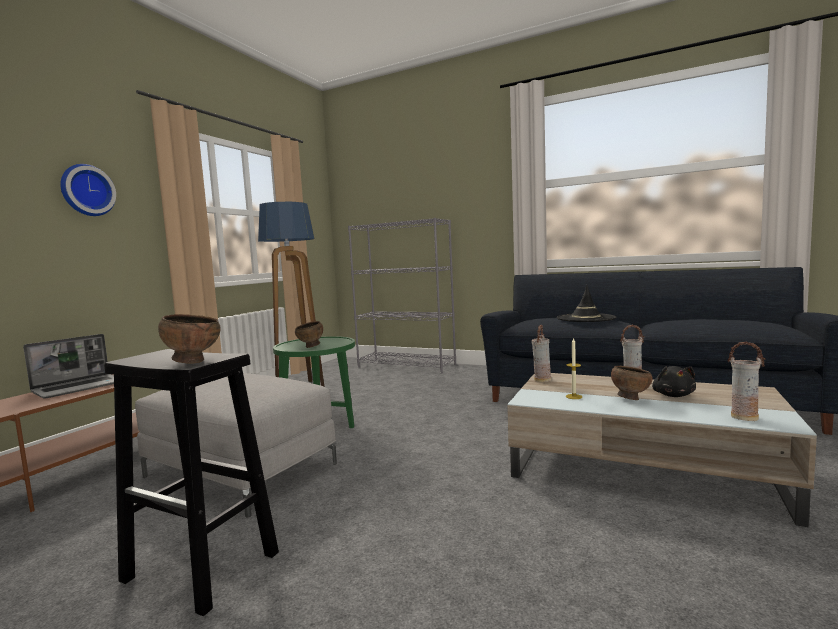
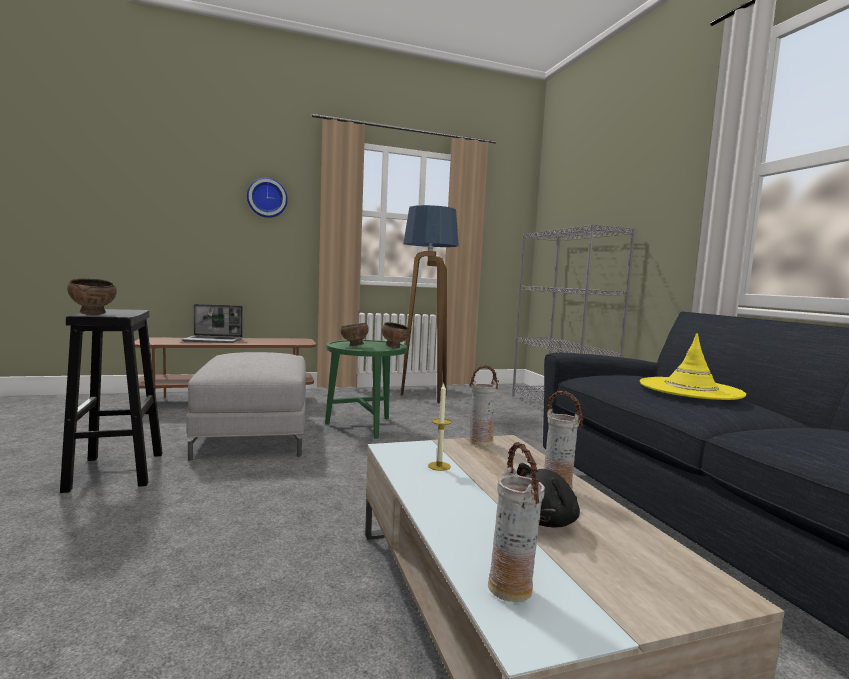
camera: 45 degrees right, 0 degrees up
(585, 318) = (690, 389): black hat -> yellow hat
(630, 398) = (481, 496): brown bowl -> brown bowl (395, 347)

